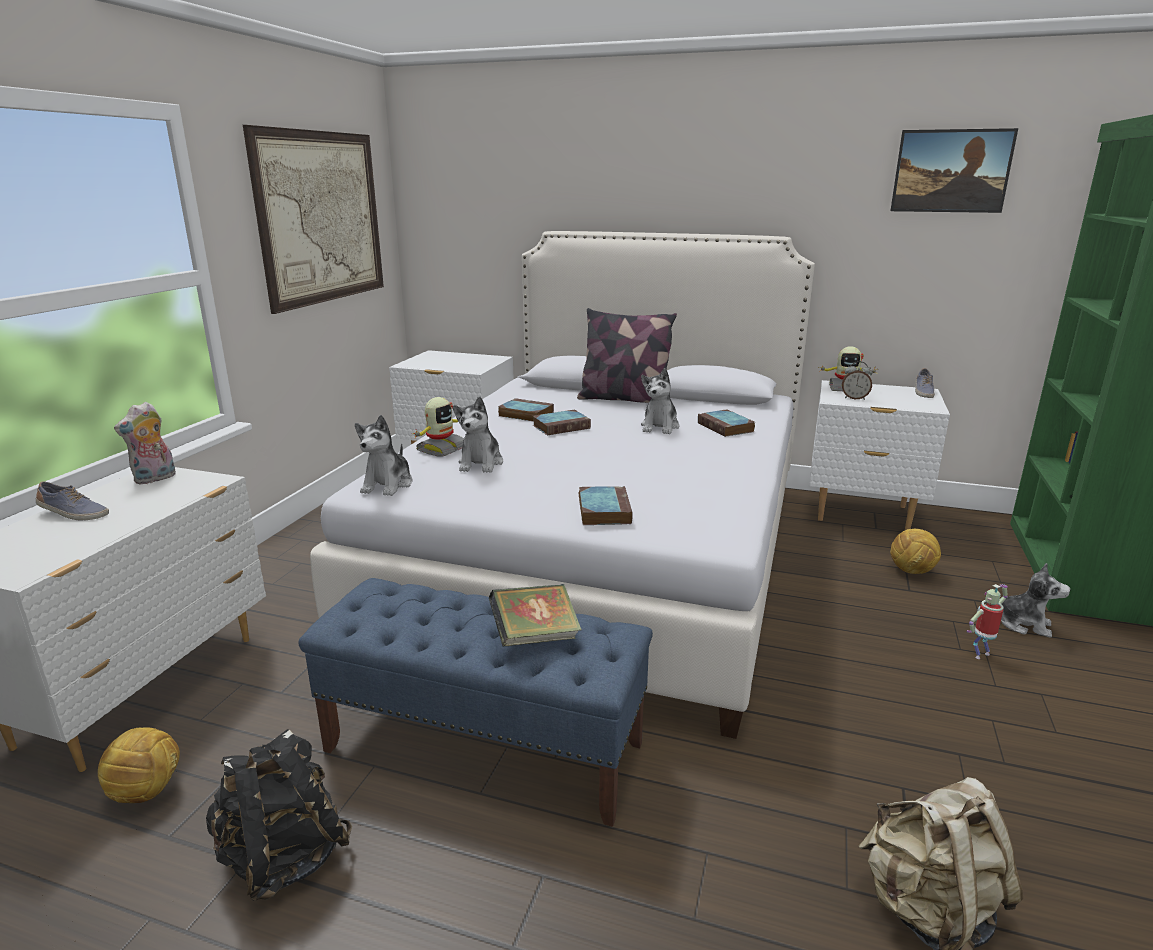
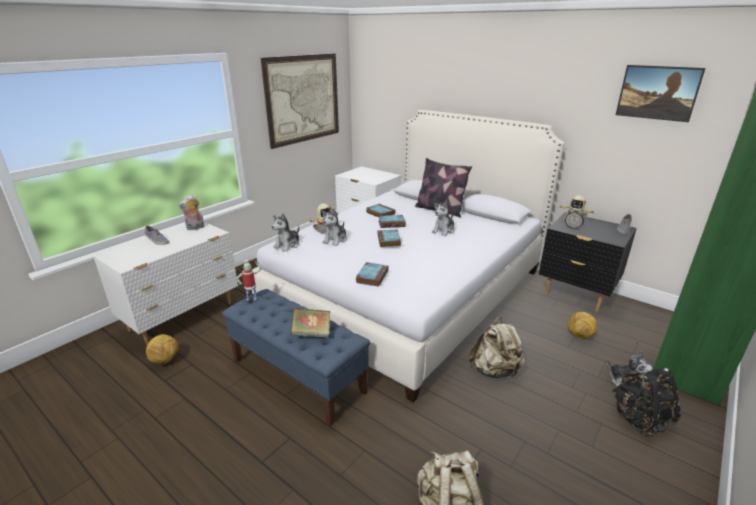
camera: 20 degrees right, 5 degrees up
(283, 857) = (199, 400): black backpack -> black backpack (639, 419)
(726, 427) = (480, 236): book -> book (389, 241)
(830, 651) = (494, 370): none -> beige backpack
(862, 514) = (576, 295): white nightstand -> black nightstand
(980, 654) = (582, 393): toy robot -> toy robot (252, 298)

